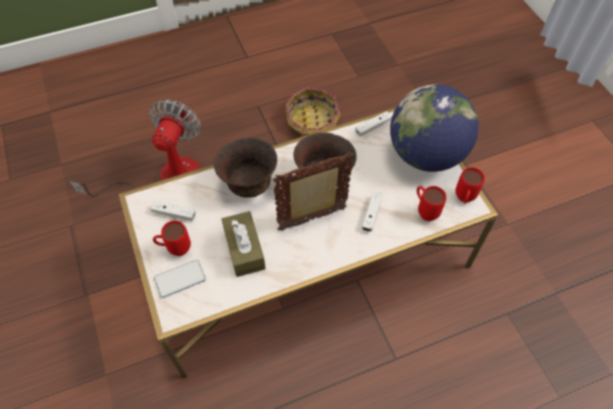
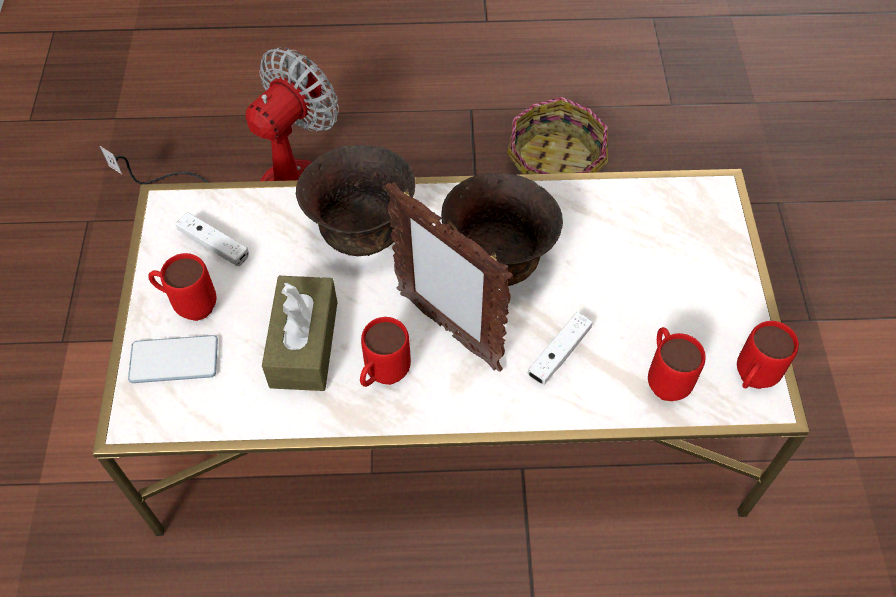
camera: 20 degrees right, 0 degrees up
(291, 253) = (382, 377): none -> red mug
(313, 219) = (447, 330): picture frame -> picture frame turned 135 degrees counterclockwise
(373, 127) = (630, 194): white game controller -> none
(426, 155) = (710, 274): globe -> none

